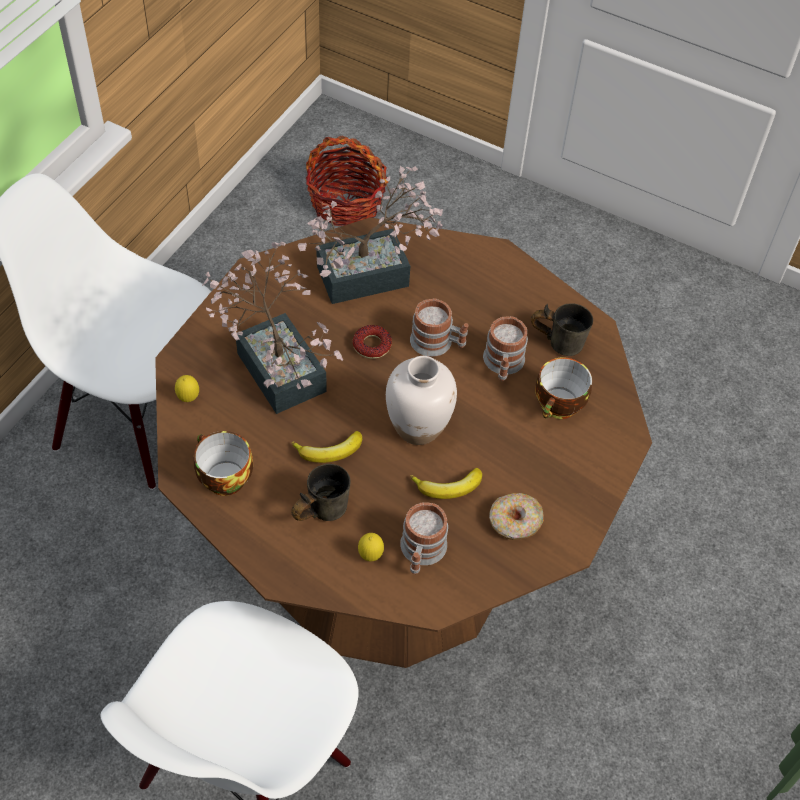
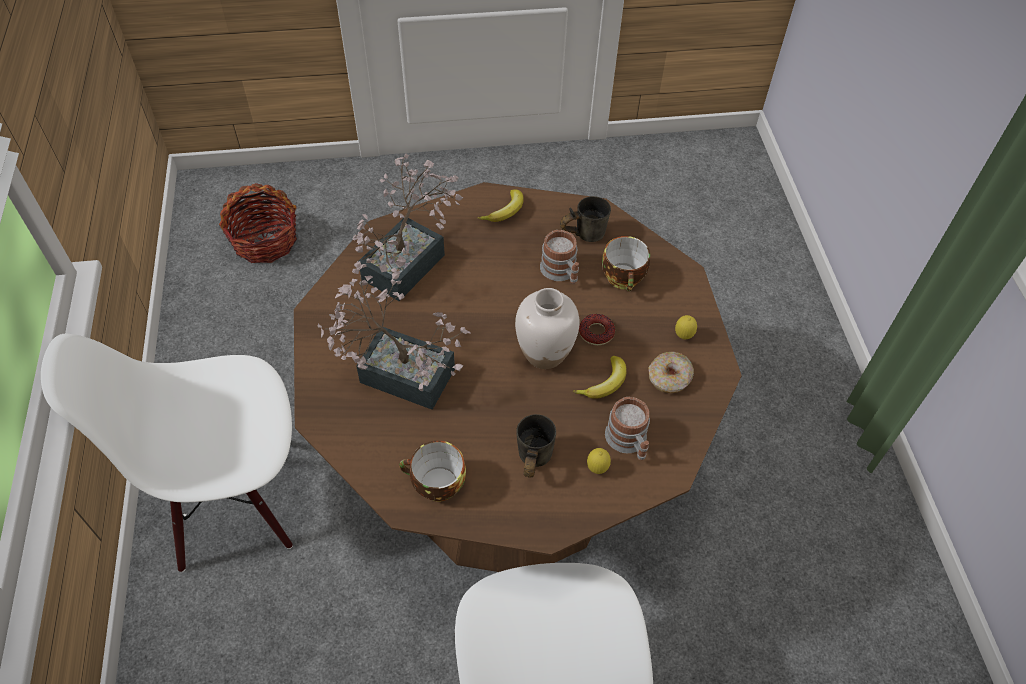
camera: 35 degrees left, 0 degrees up
(188, 399) = (352, 442): lemon -> lemon (683, 336)
(329, 452) = (498, 412): banana -> banana (505, 211)
(372, 345) = (457, 314): donut -> donut (596, 332)
(438, 343) = (503, 284): mug -> none

